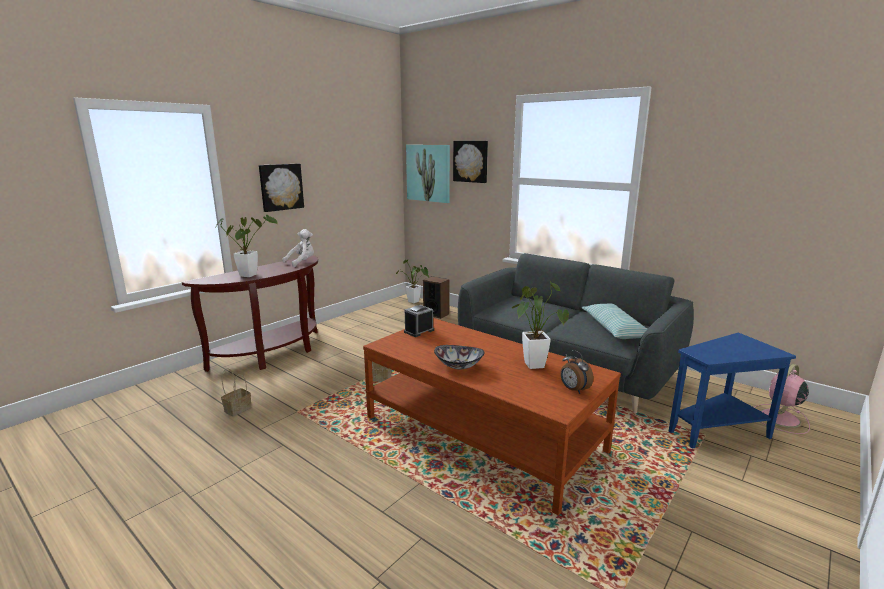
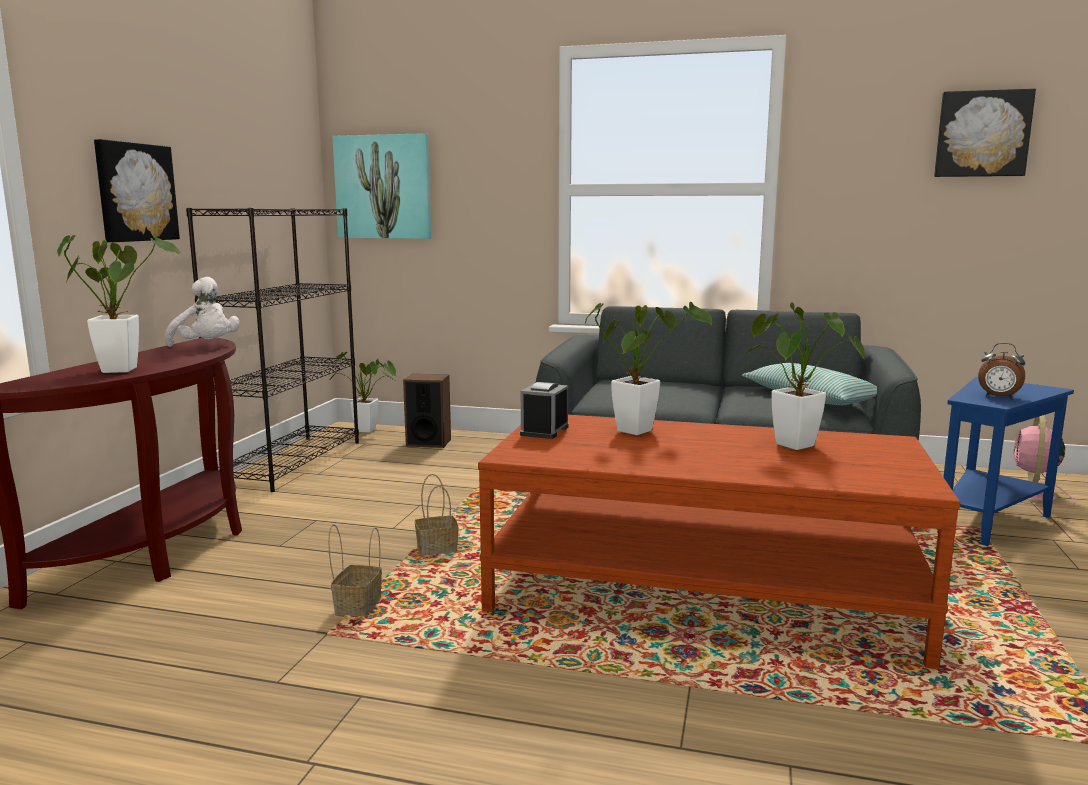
camera: 25 degrees left, 5 degrees down
(238, 409) = (182, 659): basket -> basket (358, 606)
(301, 262) = (206, 346): white plush toy -> white plush toy turned 105 degrees clockwise
(364, 315) = (292, 462): none -> black bookcase
(459, 365) = (688, 462): bowl -> none
(467, 338) = (639, 429): none -> potted plant
(471, 161) = (474, 161): picture -> picture (982, 134)
(573, 390) = (896, 463): alarm clock -> alarm clock (998, 397)

